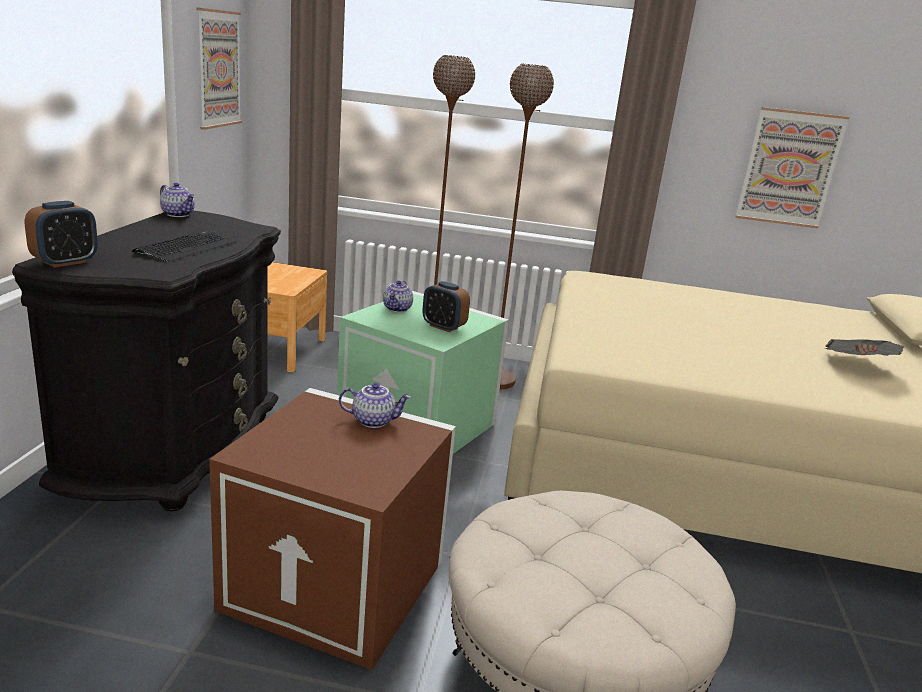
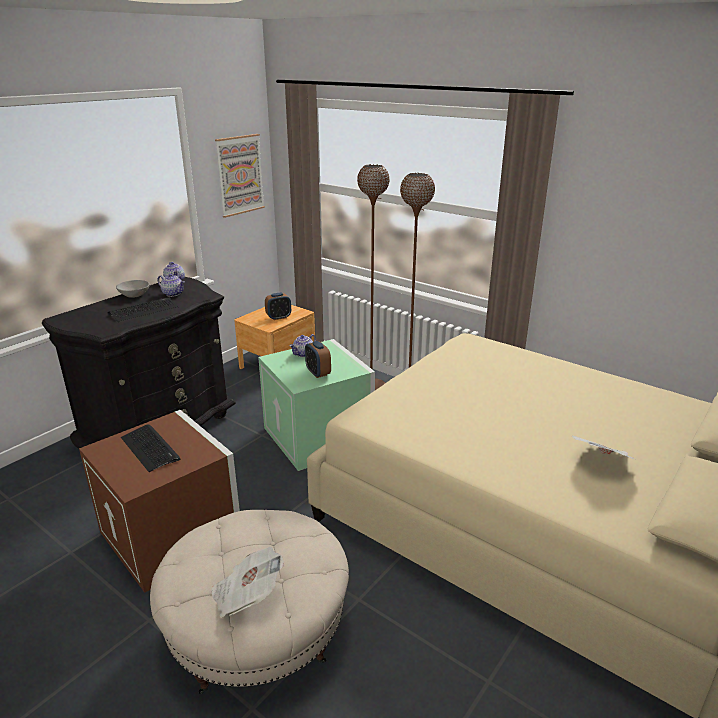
camera: 30 degrees right, 5 degrees up
(65, 262) = (67, 319): alarm clock -> alarm clock (278, 317)
(138, 231) = (134, 295): none -> grey bowl
(330, 439) = (150, 448): none -> keyboard
(373, 420) = (188, 440): teapot -> teapot (173, 294)
(634, 592) = (247, 595): none -> newspaper
(789, 168) = (655, 262): picture -> none

